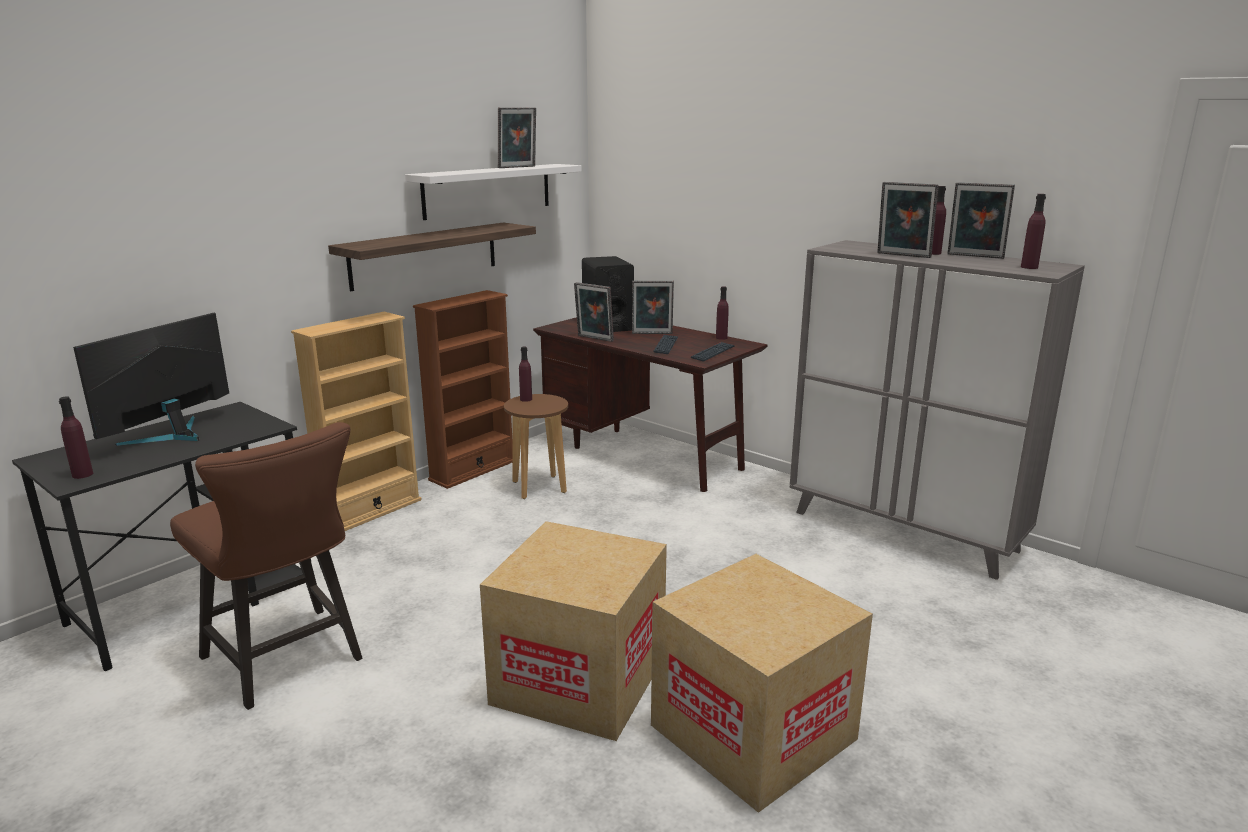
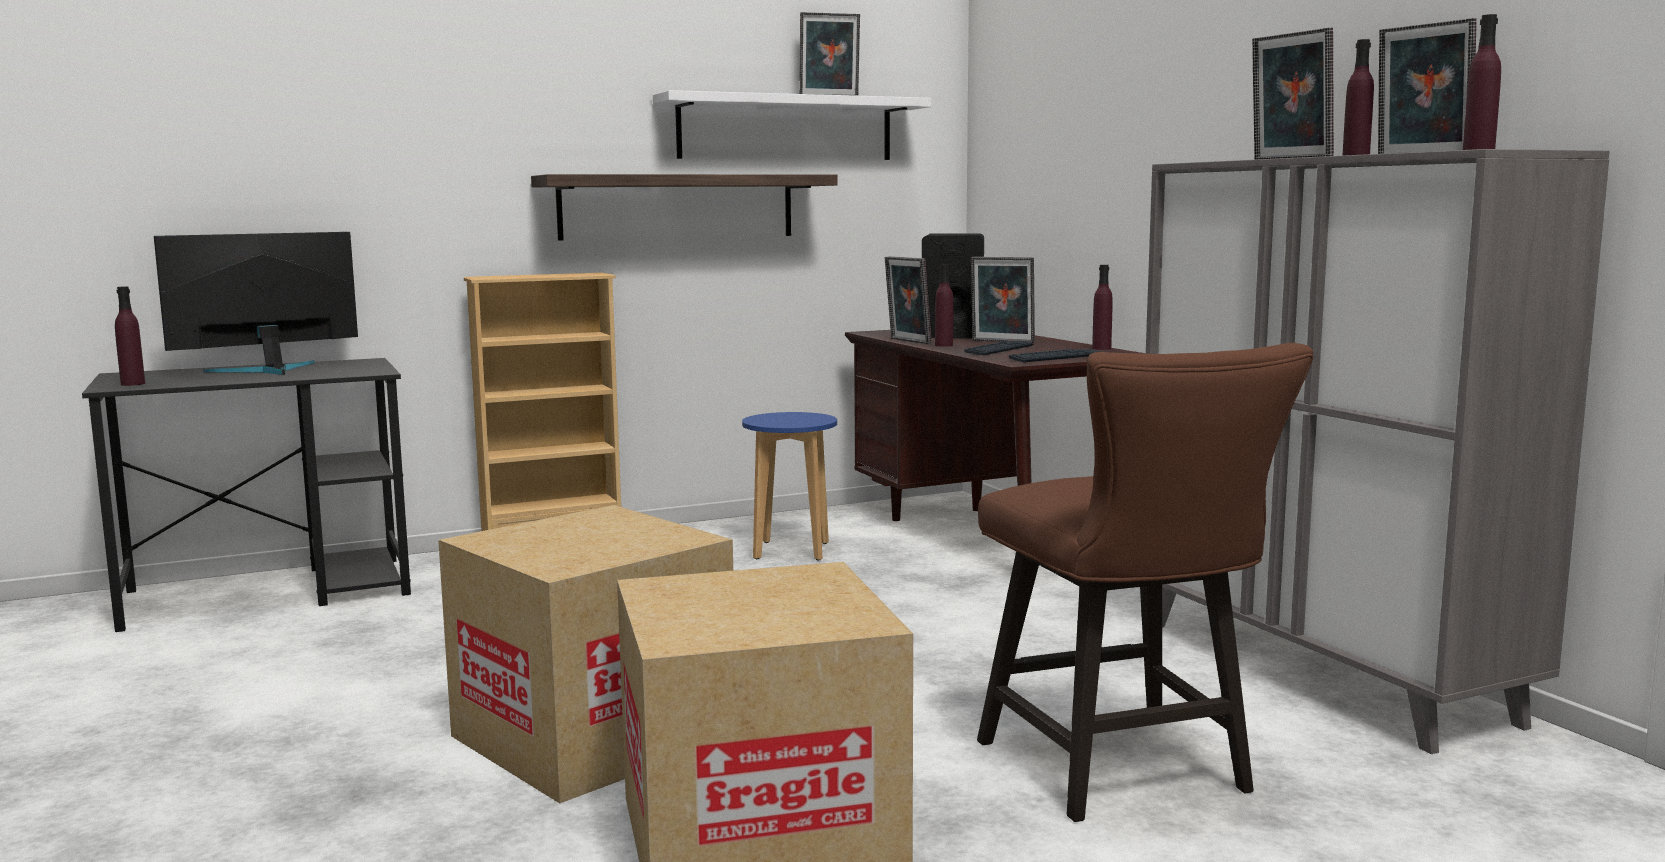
camera: 25 degrees right, 10 degrees down
(289, 662) = (291, 657): brown chair -> brown chair (1124, 773)
(472, 470) = (725, 525): brown bookcase -> none
(526, 399) = (783, 415): purple bottle -> purple bottle (944, 345)
(538, 487) = (791, 551): brown stool -> blue stool

